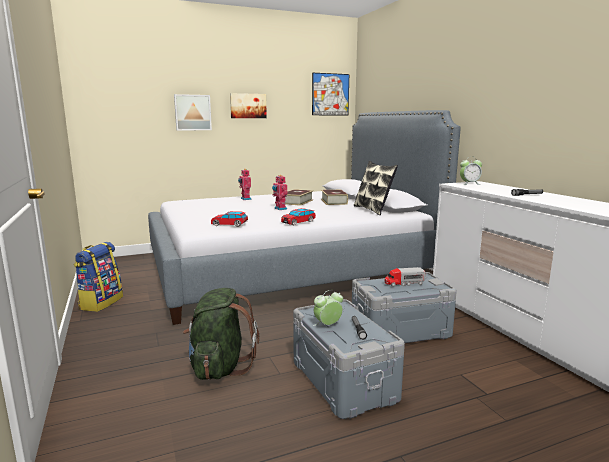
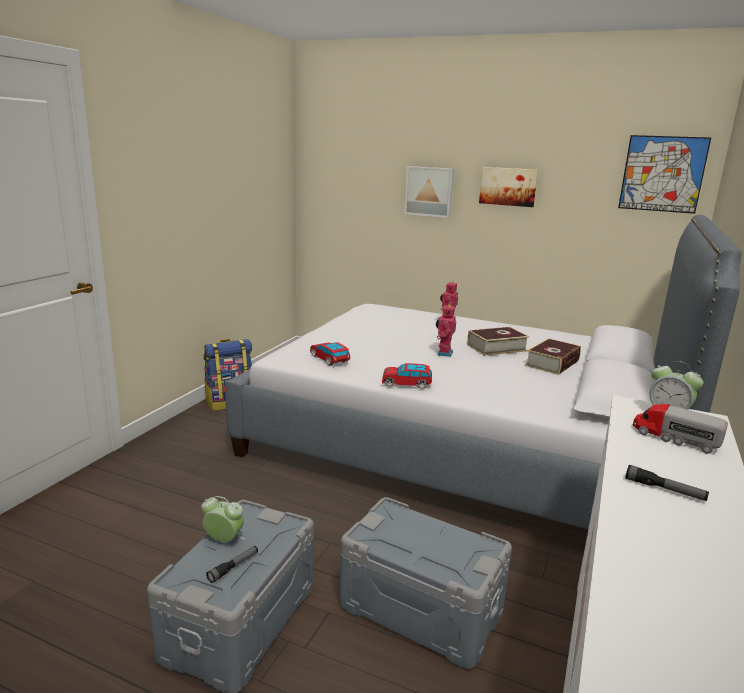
camera: 45 degrees right, 5 degrees up
(220, 367) = (186, 525): green backpack -> none
(373, 210) = (569, 398): pillow -> none
(404, 283) = (434, 540): toy truck -> toy truck (675, 439)

